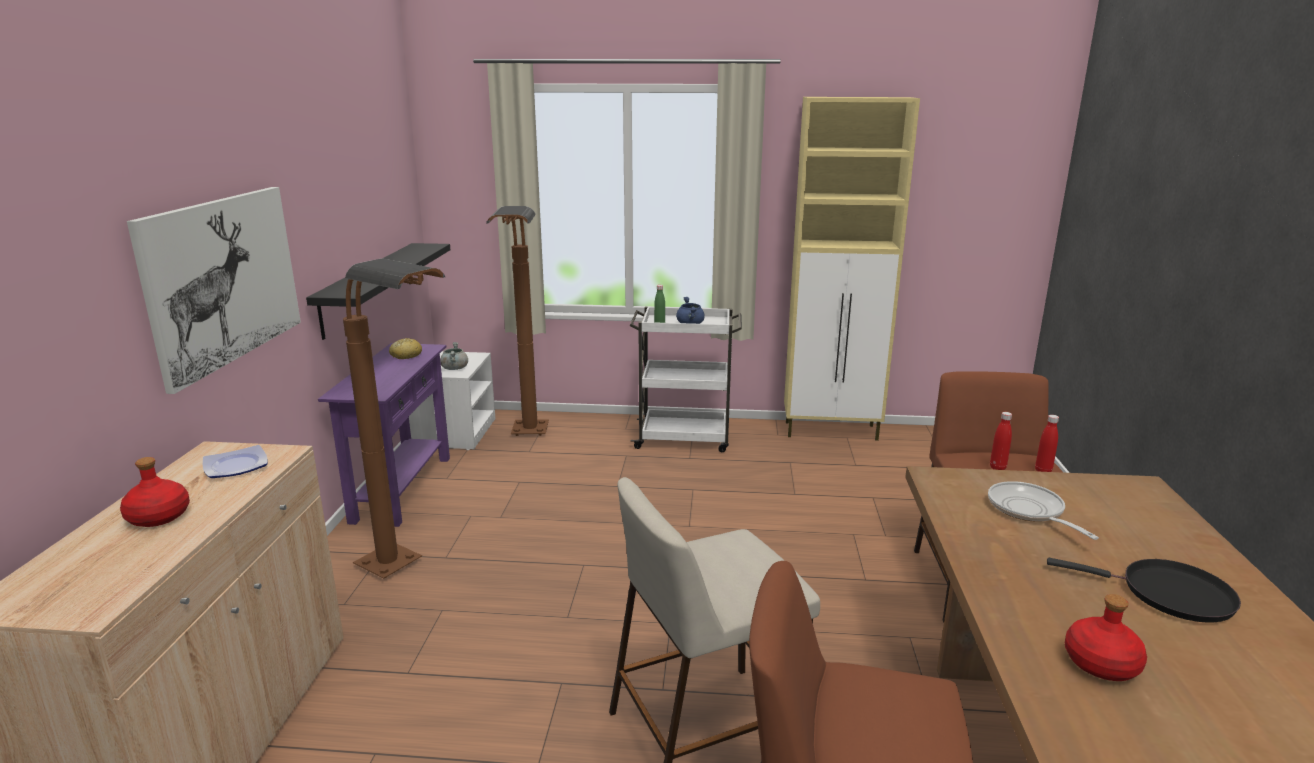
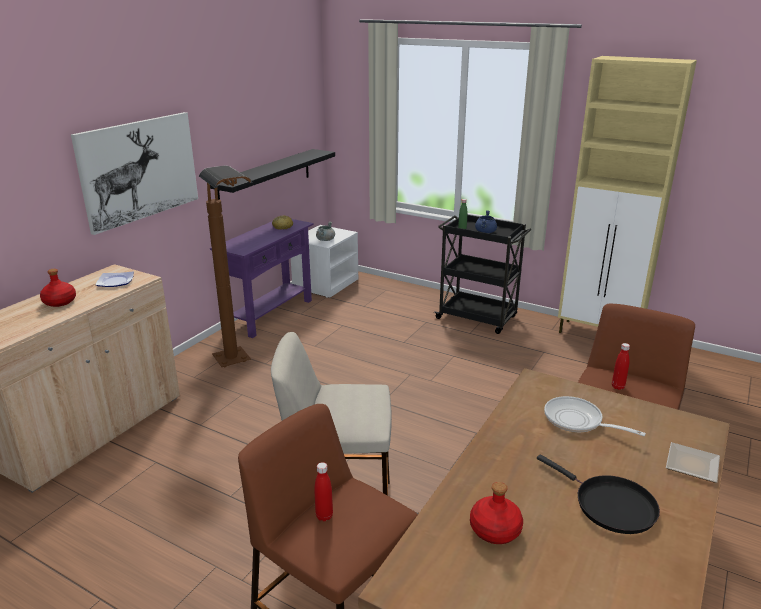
camera: 25 degrees right, 5 degrees up
(528, 441) = (368, 298): brown floor lamp -> none
(685, 438) = (478, 318): white cart -> black cart
(1029, 511) = (577, 421): frying pan -> frying pan turned 60 degrees counterclockwise
(1043, 471) = (654, 398): red bottle -> red bottle (324, 516)
(1183, 526) = (694, 464): none -> plate

